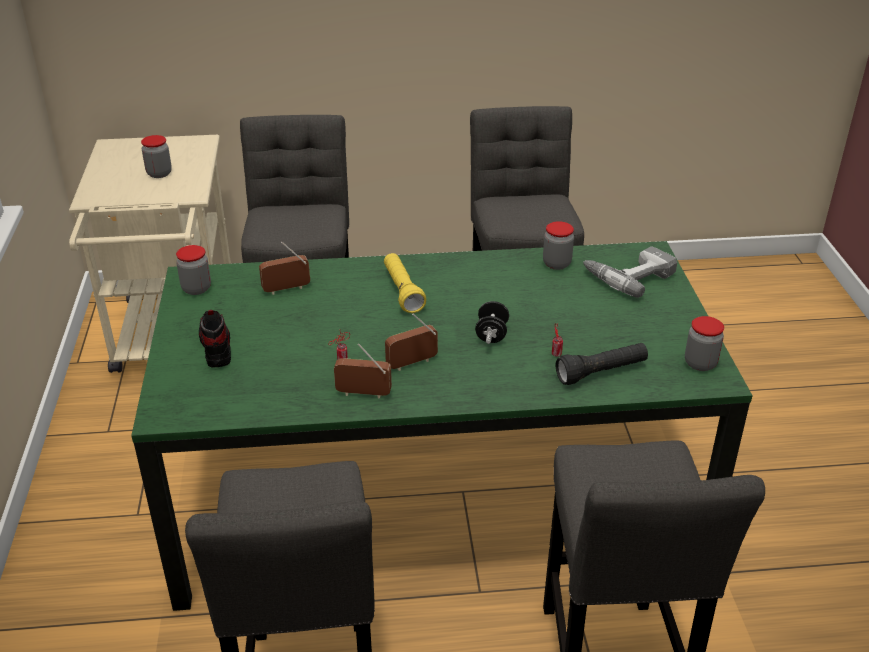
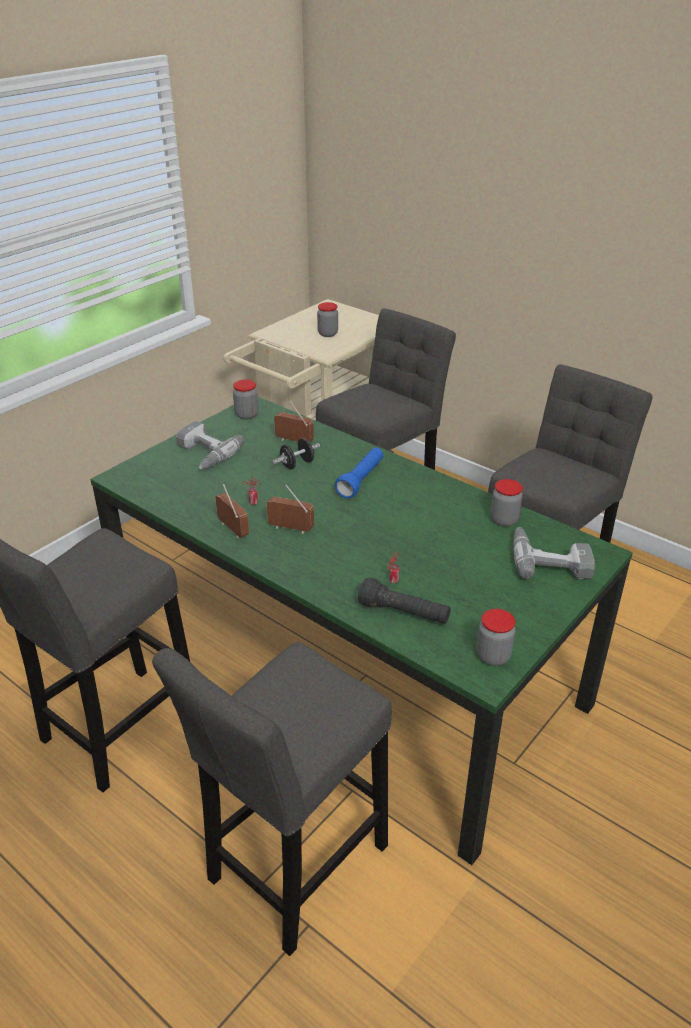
camera: 45 degrees right, 0 degrees up
(215, 346) = (203, 454): shoe -> power drill
(402, 291) = (361, 480): yellow flashlight -> blue flashlight
(491, 334) = (371, 541): black dumbbell -> black dumbbell (297, 464)

